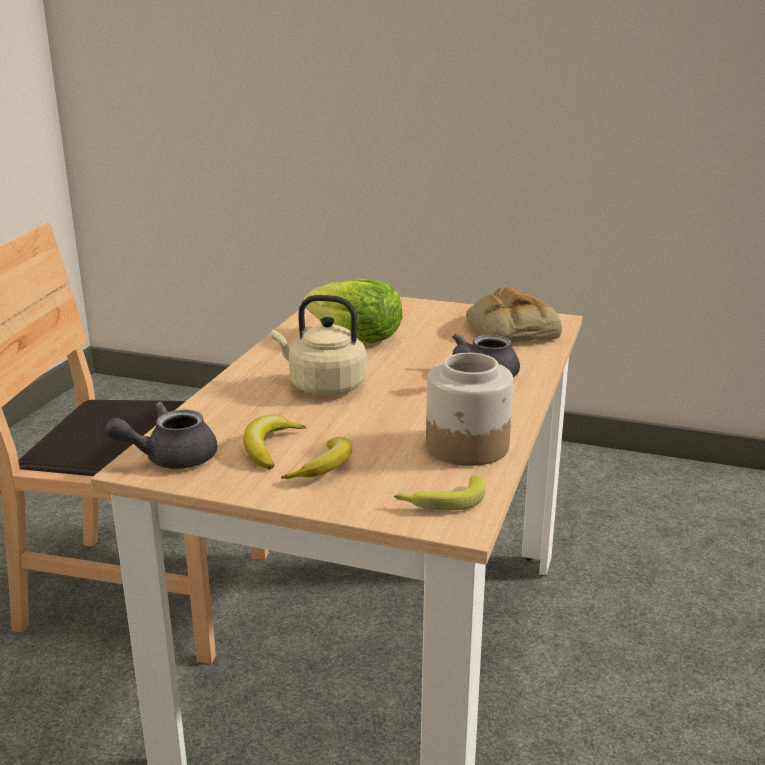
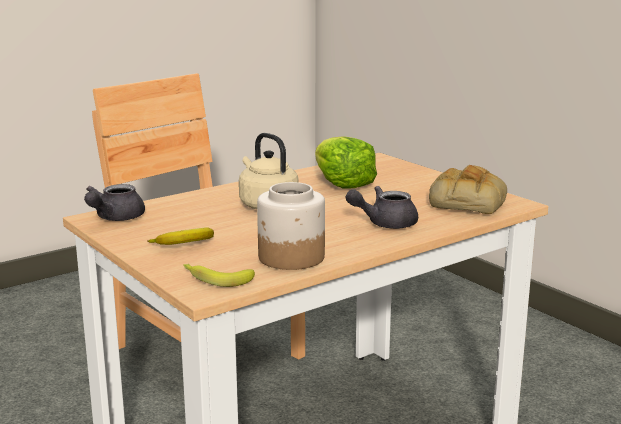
camera: 35 degrees right, 5 degrees down
(170, 458) = (114, 218): grey teapot -> grey teapot turned 75 degrees counterclockwise
(269, 447) = (174, 227): banana -> none

